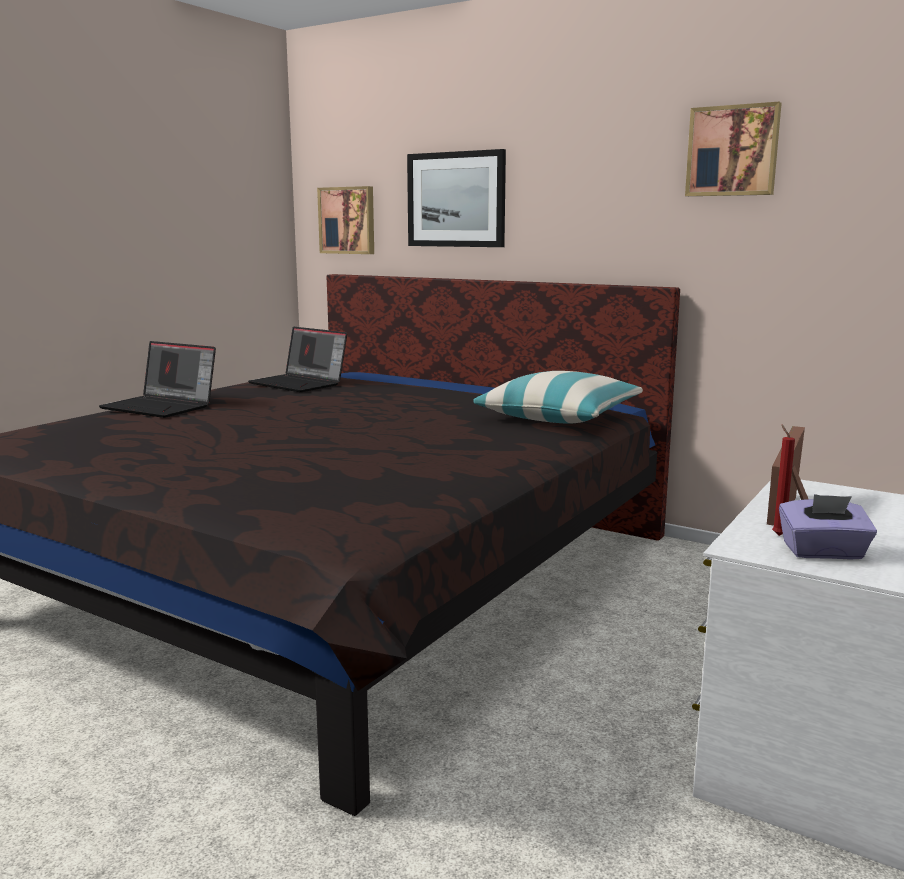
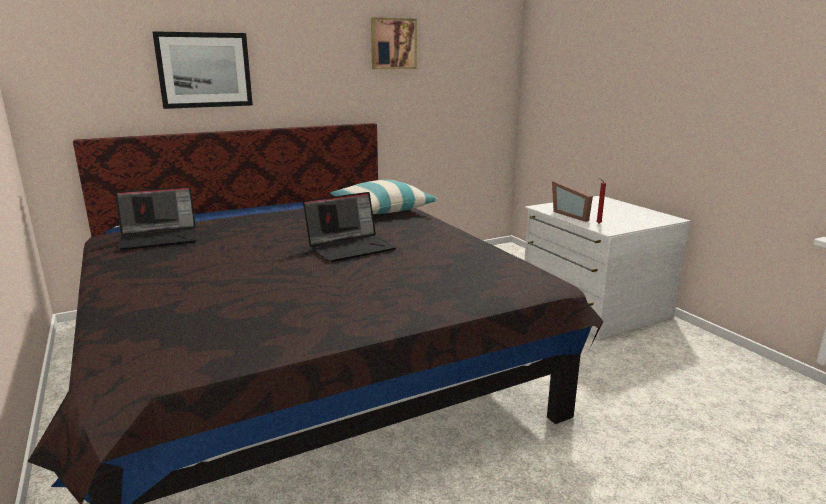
camera: 60 degrees left, 5 degrees up
(162, 407) = (143, 286): laptop -> laptop (351, 247)
(348, 220) = (83, 89): picture -> none
(823, 552) = (620, 223): purple tissue box -> none

